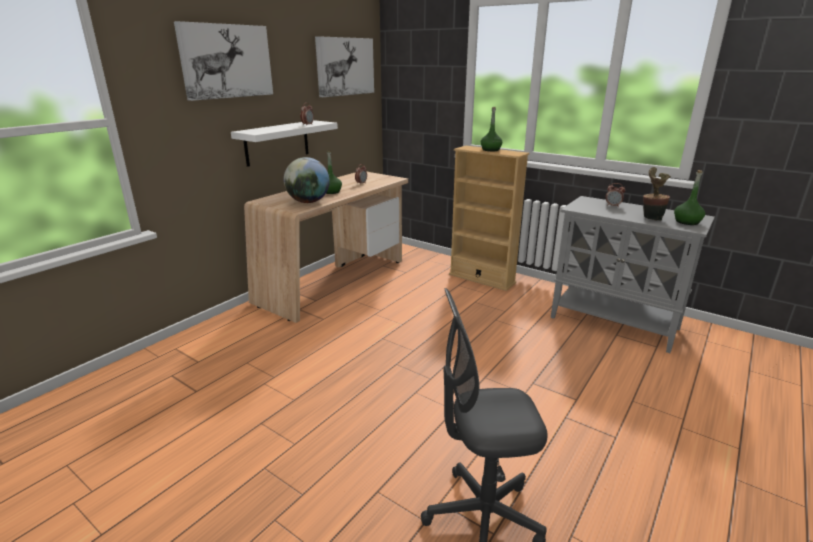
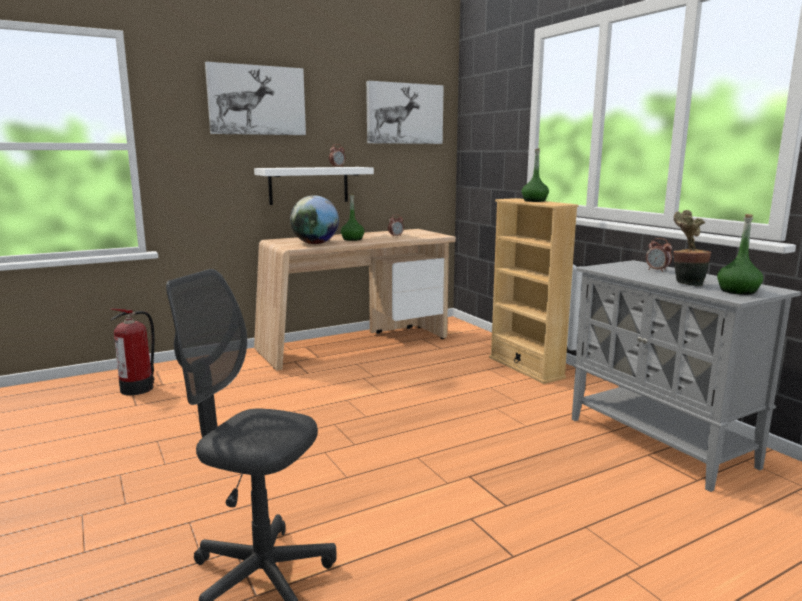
camera: 25 degrees right, 10 degrees down
(178, 372) = (138, 388): none -> fire extinguisher

